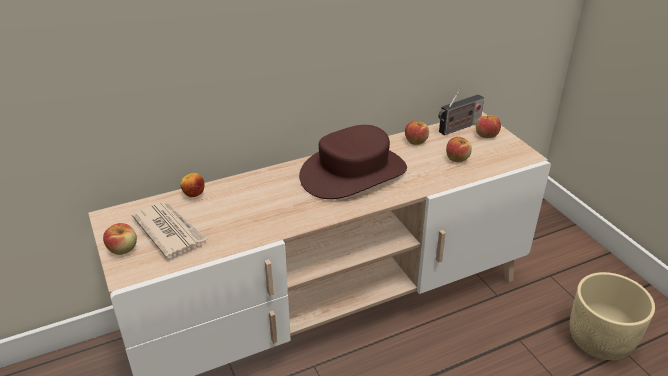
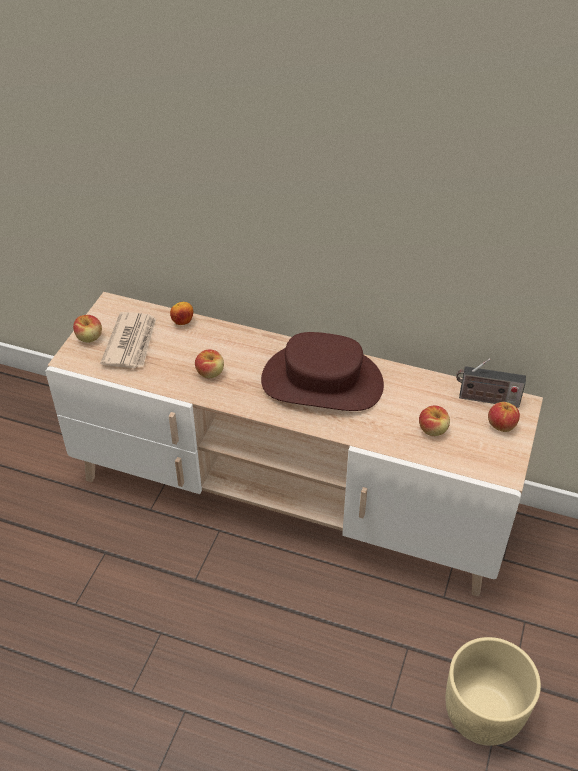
camera: 45 degrees right, 10 degrees up
(415, 141) = (422, 386): apple -> apple (210, 372)

